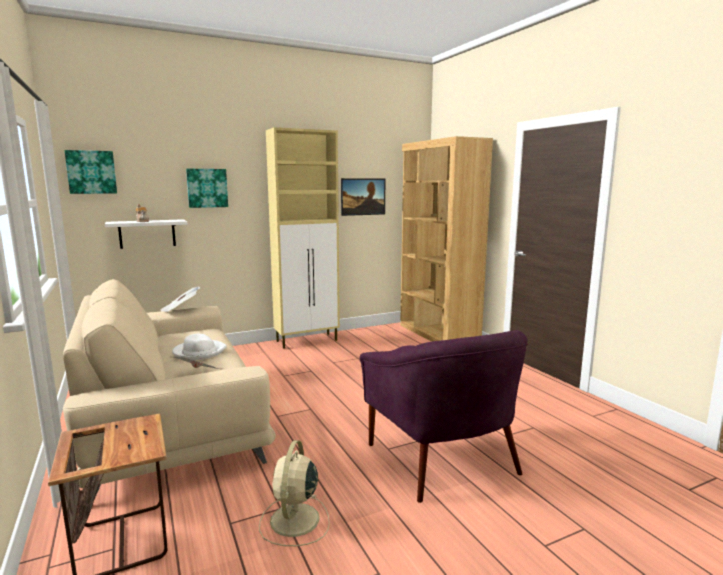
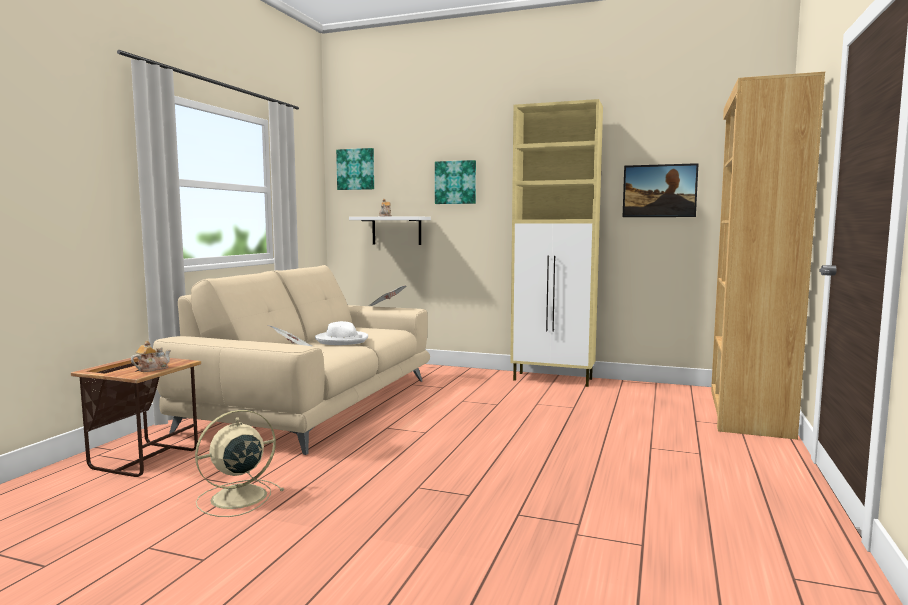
camera: 45 degrees right, 5 degrees down
(142, 439) = (152, 369): none -> teapot
(444, 458) = (450, 519): purple armchair -> none

